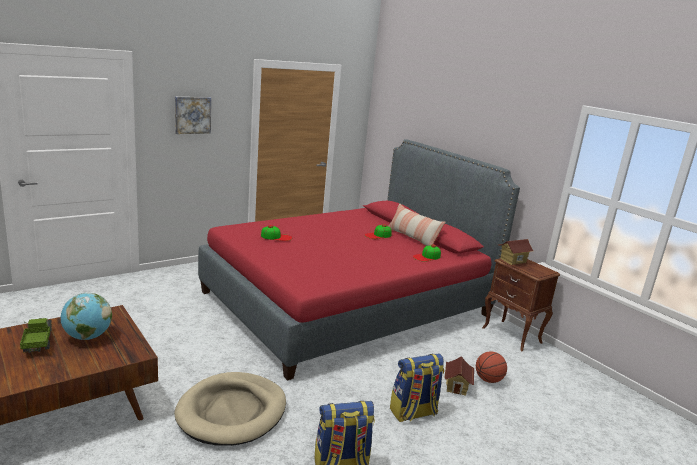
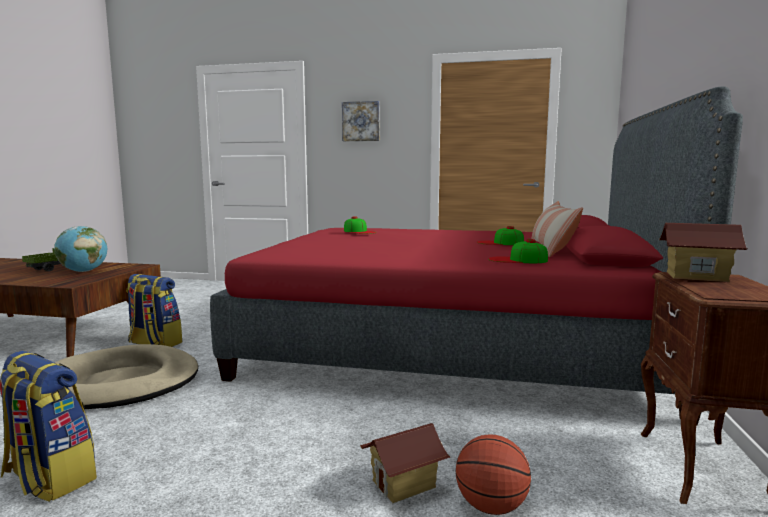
camera: 50 degrees right, 10 degrees down
(413, 413) = (261, 477): backpack -> backpack (154, 344)

